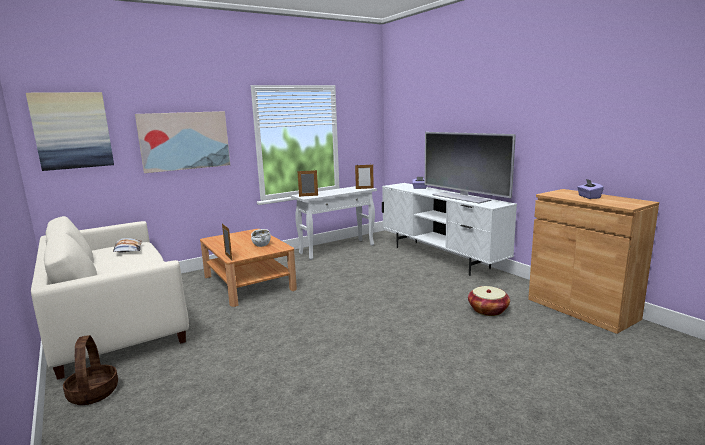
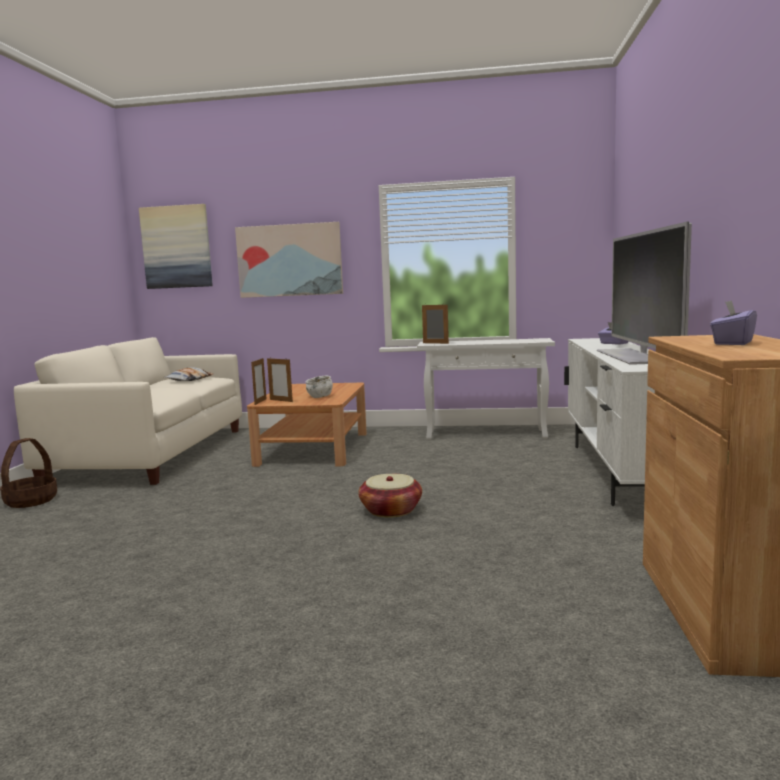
camera: 40 degrees right, 5 degrees down
(364, 188) = (536, 341): picture frame -> picture frame (281, 400)
(488, 310) = (531, 556): basket -> basket (391, 510)

